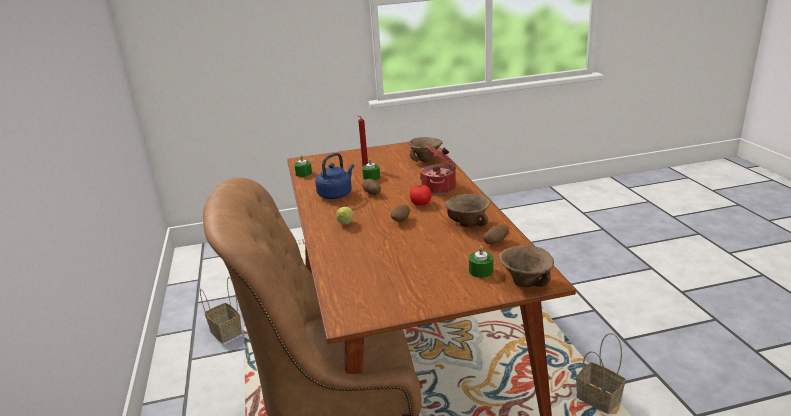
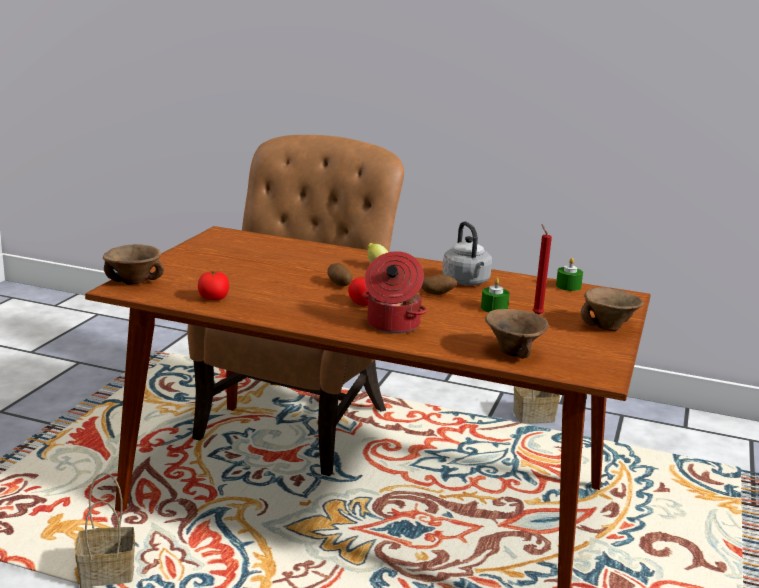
camera: 120 degrees right, 5 degrees down
(336, 194) = (467, 282): blue kettle -> grey kettle
(468, 224) = (271, 303): brown bowl -> brown bowl (608, 328)
(481, 271) = (184, 277): green candle -> none
(495, 242) = (213, 298): potato -> tomato

